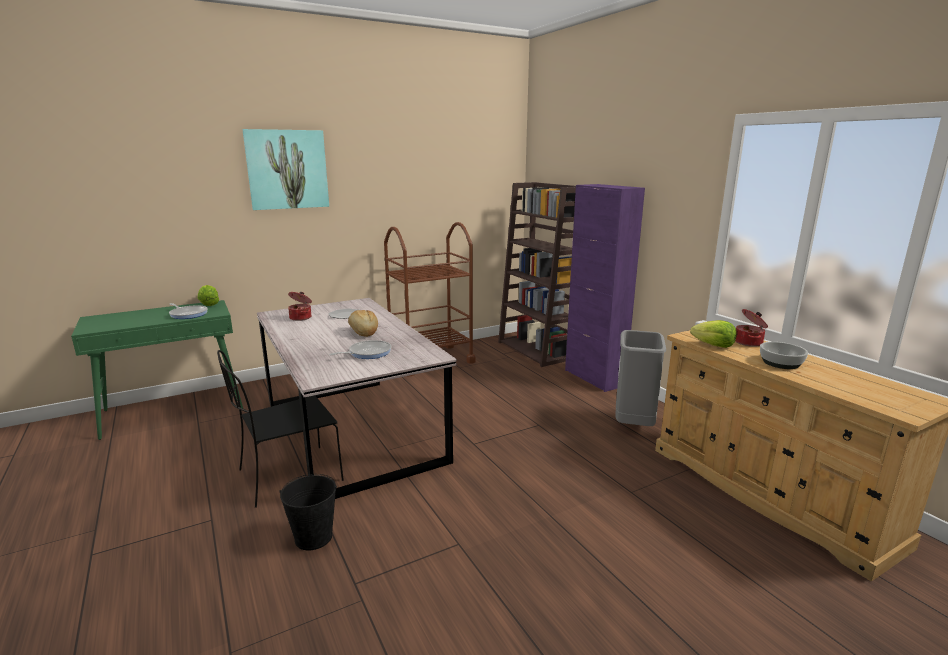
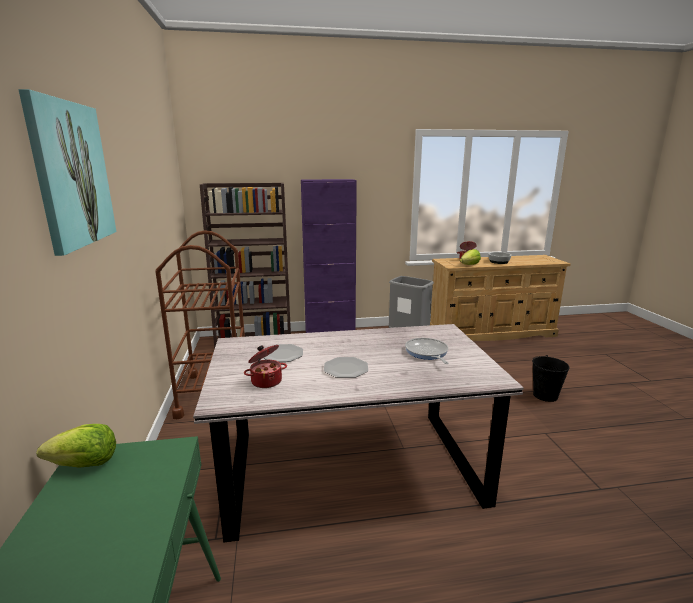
camera: 70 degrees left, 0 degrees up
(188, 314) = (135, 488): frying pan -> none
(287, 476) = (436, 526): black chair -> none
(313, 537) = (546, 509): black bucket -> black bucket (545, 395)
(325, 332) = (346, 369): none -> plate
(363, 332) = (358, 350): bread -> none

